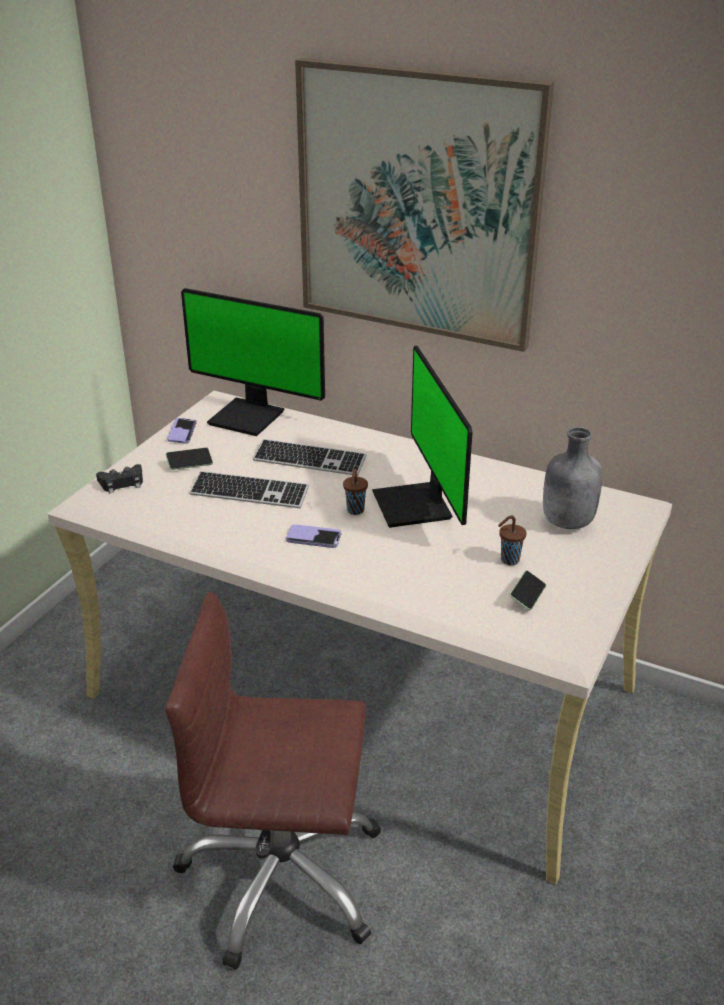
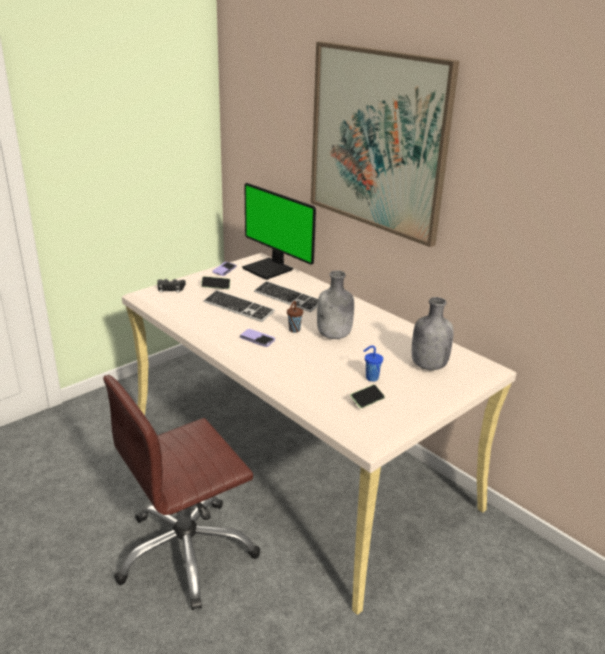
camera: 20 degrees right, 5 degrees down
(282, 877) = (186, 552): brown office chair -> brown office chair turned 60 degrees counterclockwise
(416, 506) = (334, 335): monitor -> grey bottle
(508, 560) = (371, 378): brown cup -> blue cup

